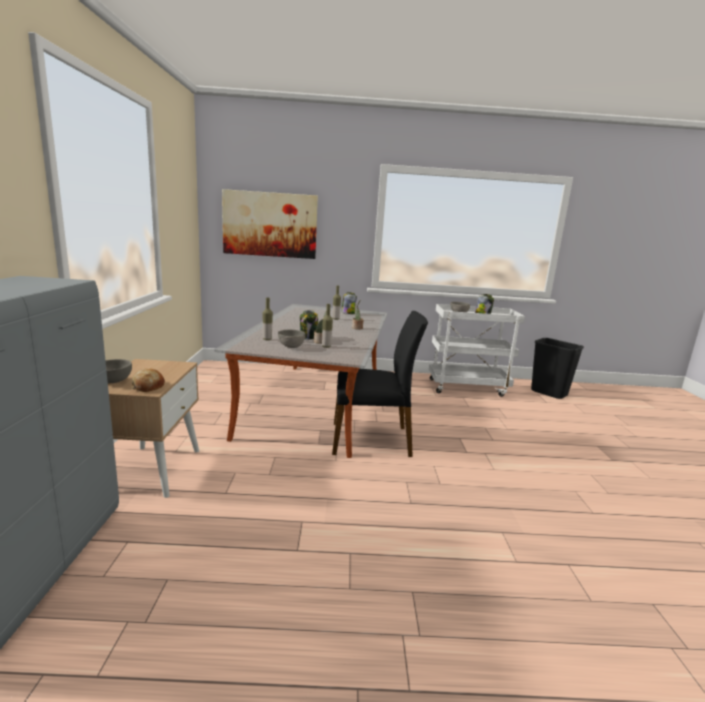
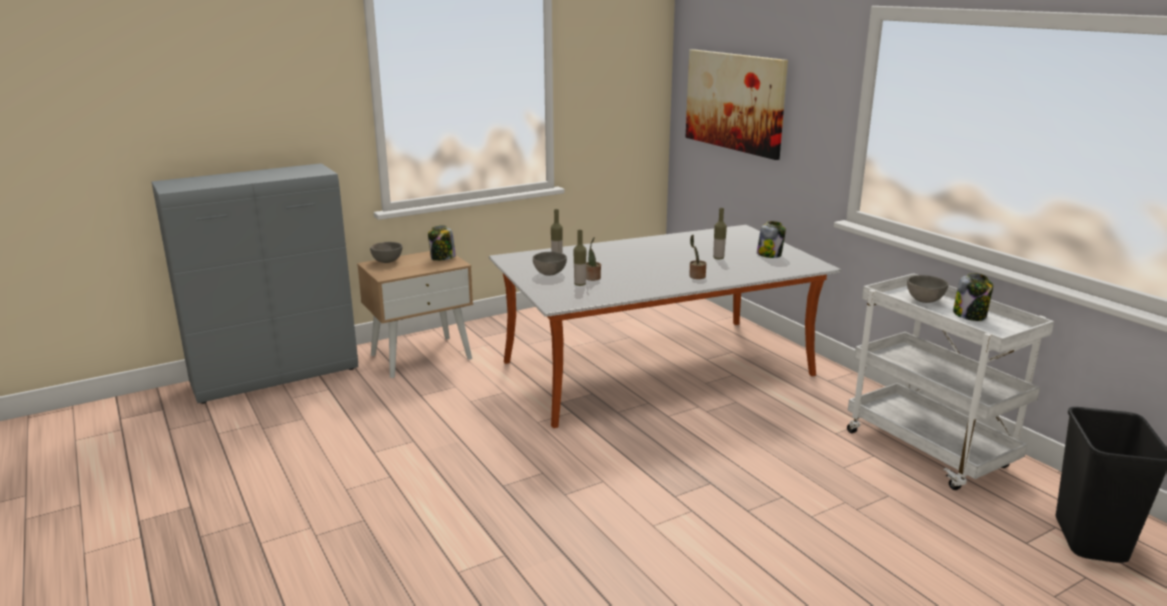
camera: 60 degrees right, 5 degrees up
(148, 386) = (392, 272): bread -> none
(309, 337) = (601, 270): jar -> jar (442, 258)
(372, 439) = (613, 427): black chair -> none

